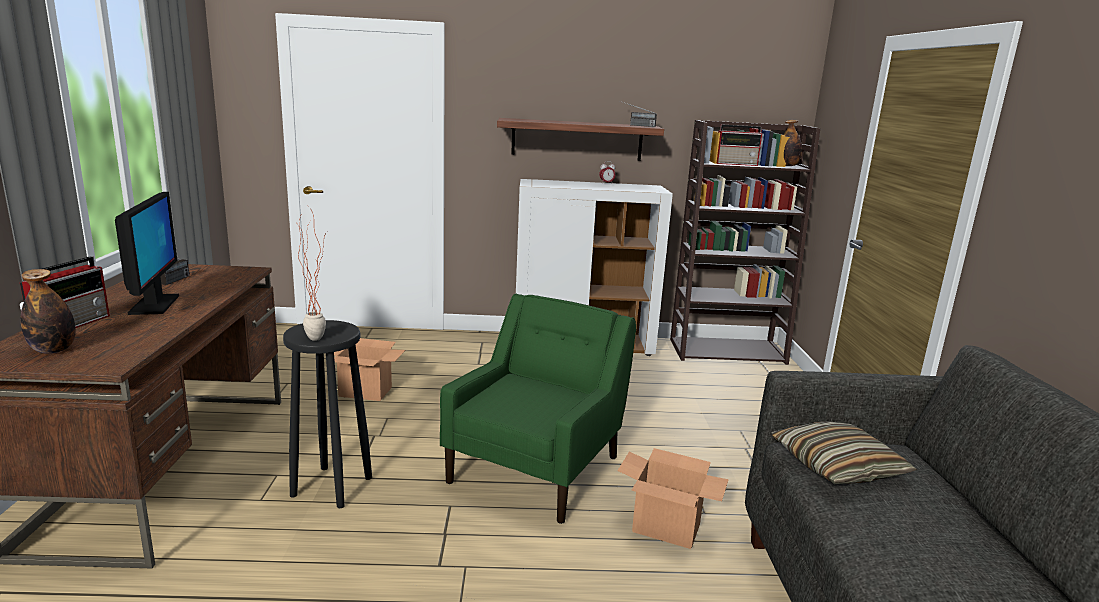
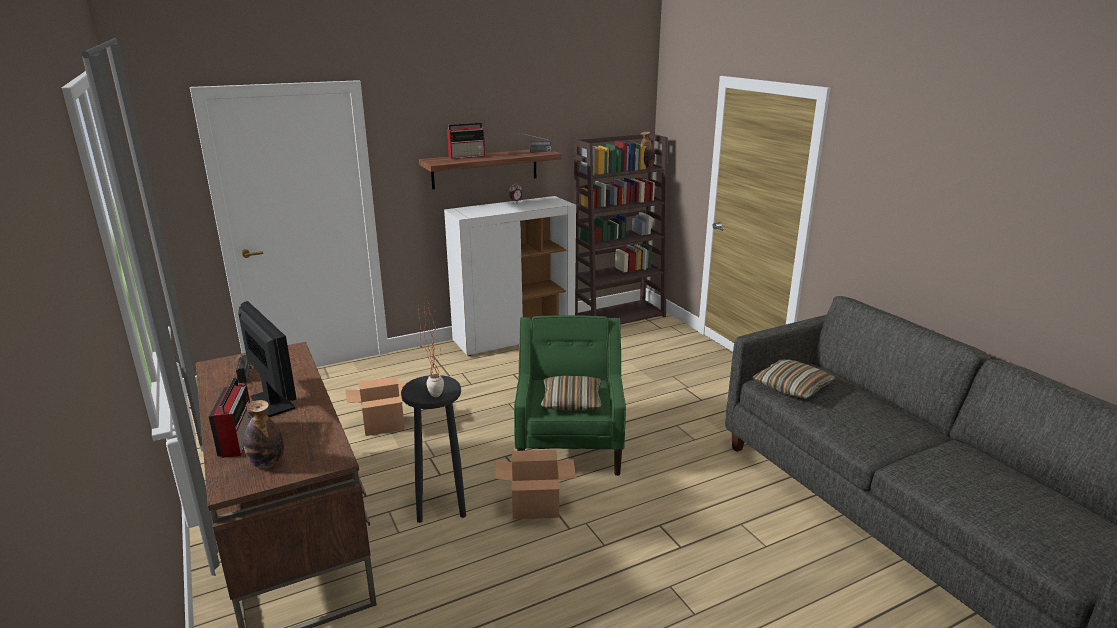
camera: 25 degrees left, 5 degrees up
(525, 406) = (571, 401): none -> pillow
(667, 528) = (681, 456): cardboard box -> cardboard box (536, 507)
(736, 164) = (612, 172): radio -> radio (467, 156)

